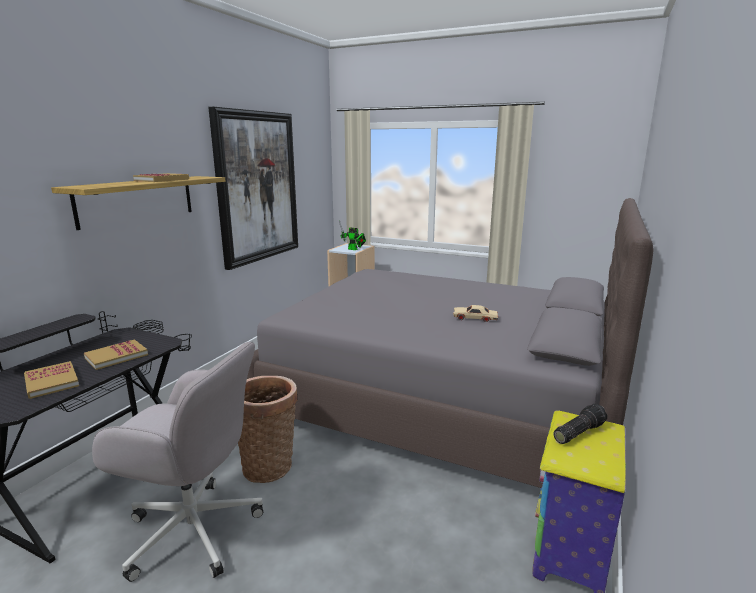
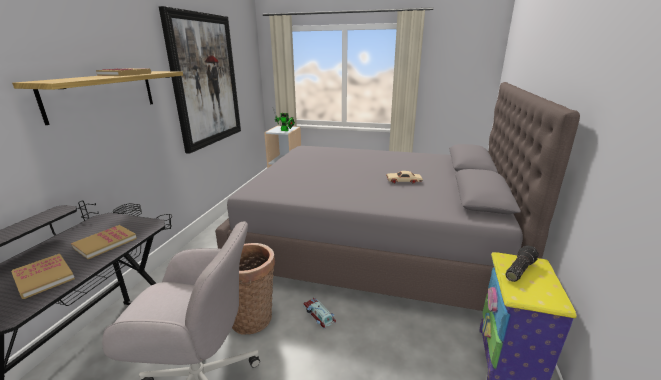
camera: 10 degrees left, 5 degrees up
(346, 473) = (318, 315): none -> toy car

